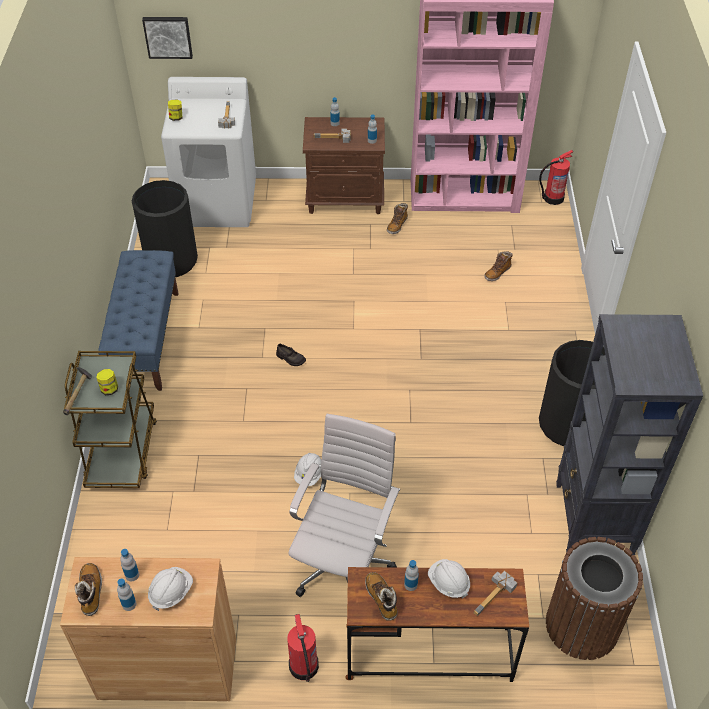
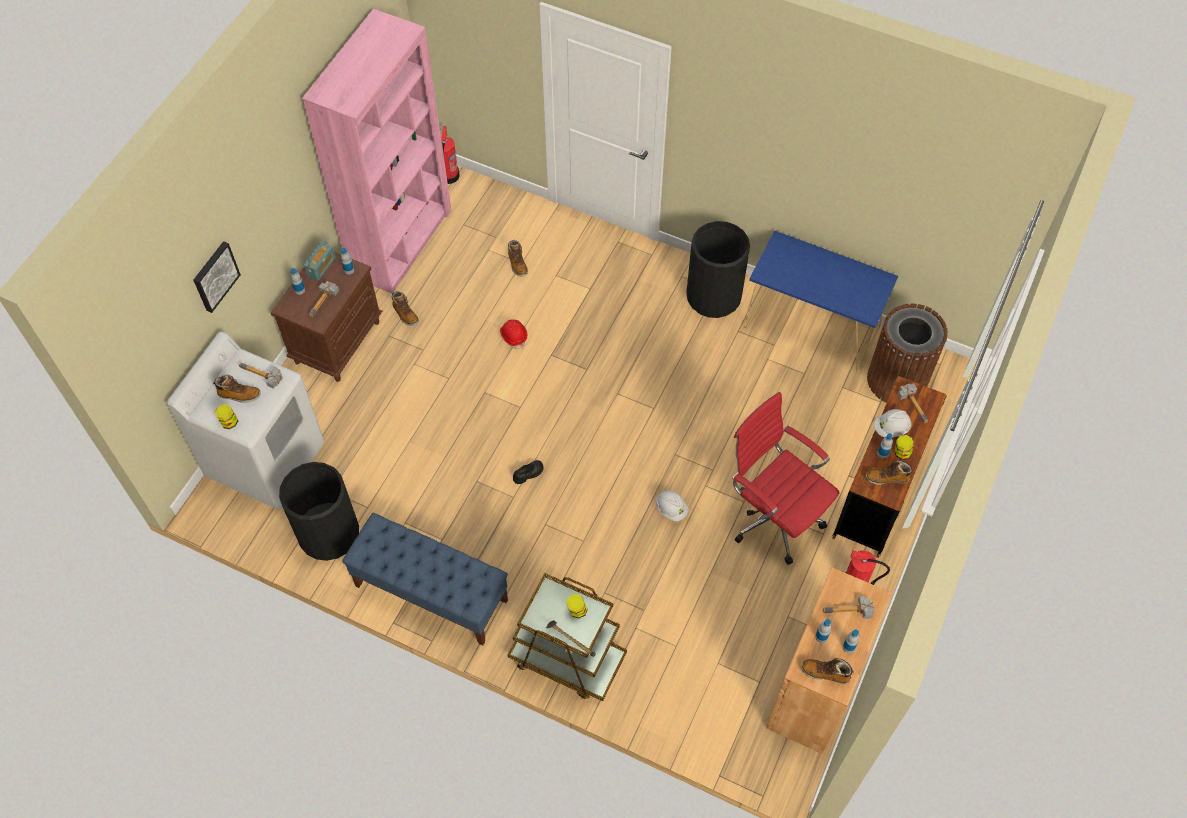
camera: 65 degrees left, 10 degrees up
(168, 36) = (149, 368): picture -> picture (214, 276)
(171, 592) = (849, 612): white hard hat -> hammer
(203, 113) = (239, 395): none -> boot
(344, 563) = (773, 517): white office chair -> red office chair
(364, 126) = (321, 267): none -> radio
(422, 298) = (513, 336): none -> red hard hat
(422, 603) = (901, 452): none -> jar
(593, 520) = (812, 327): black bookcase -> blue console table

